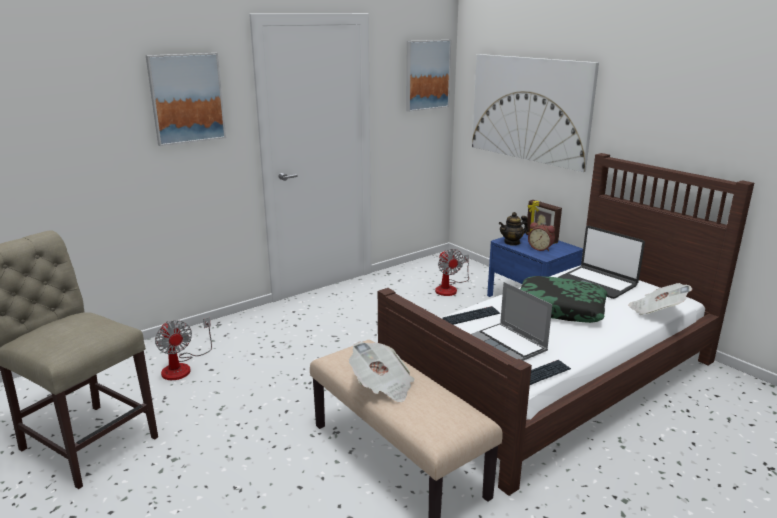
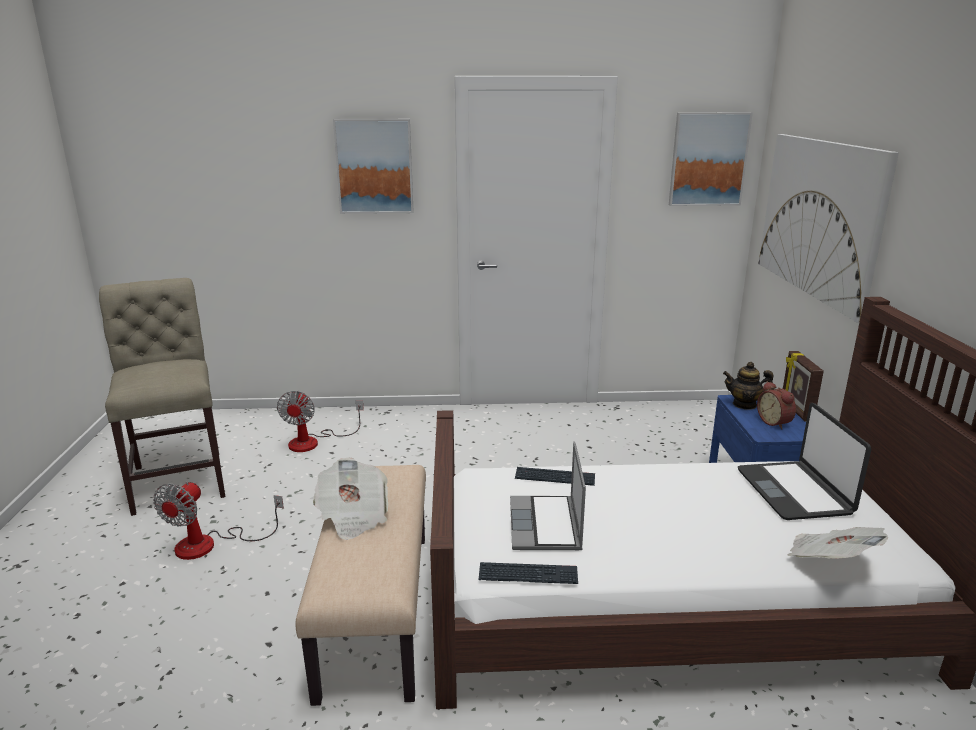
camera: 35 degrees right, 0 degrees up
(449, 288) = (669, 446): fan -> fan (210, 544)
(559, 308) = (683, 506): pillow -> none

